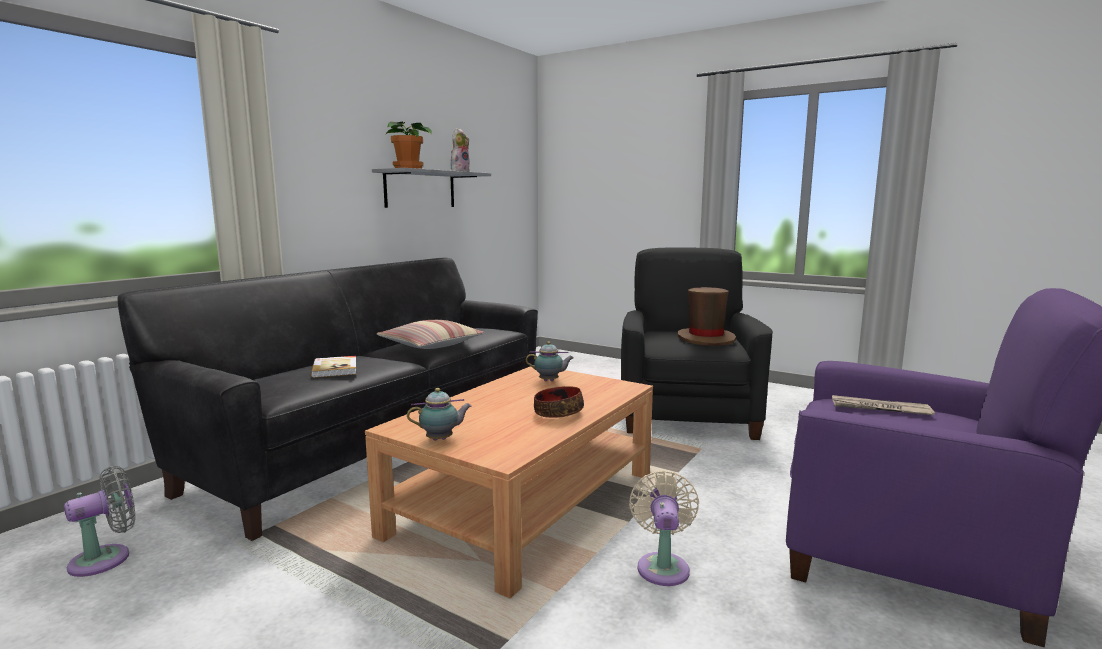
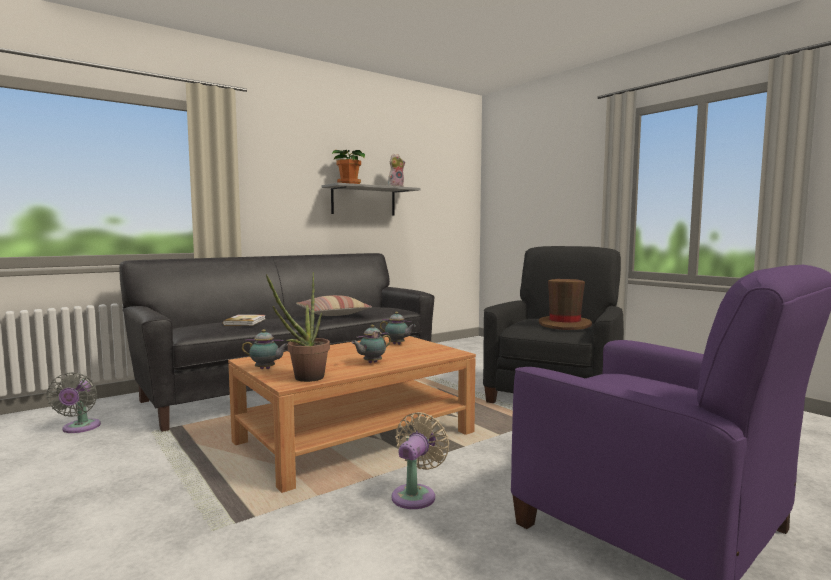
camera: 20 degrees right, 5 degrees down
(106, 558) = (79, 428): grey fan -> grey fan turned 105 degrees clockwise
(513, 449) = (304, 379): none -> potted plant
(558, 412) = (371, 362): bowl -> teapot
(879, 408) = (637, 381): newspaper -> none

